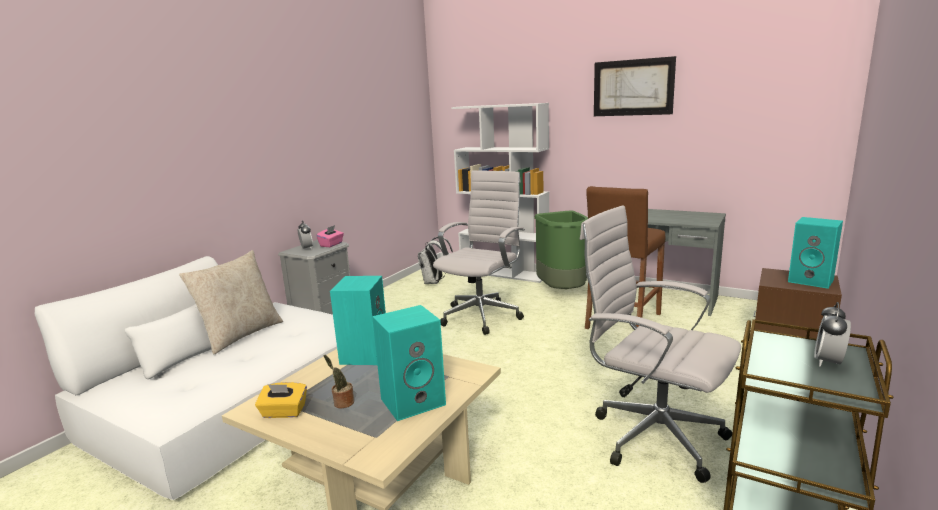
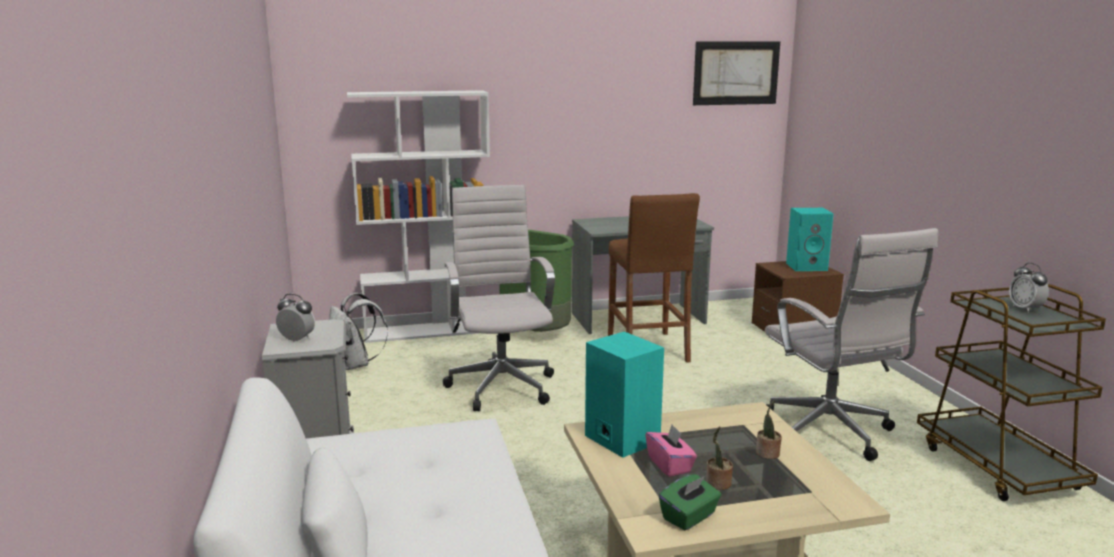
camera: 45 degrees left, 0 degrees up
(241, 335) = (359, 492): beige pillow -> none
(284, 412) = (689, 517): yellow tissue box -> green tissue box
(331, 244) = (322, 326): pink tissue box -> pink tissue box (670, 465)
(414, 401) = (767, 454): turquoise speaker -> potted plant
(633, 87) = (585, 75): picture -> picture (736, 73)
(652, 436) = (831, 434): white office chair -> white office chair turned 105 degrees counterclockwise

